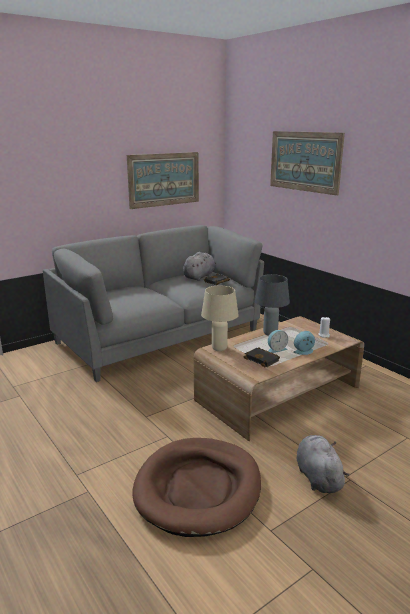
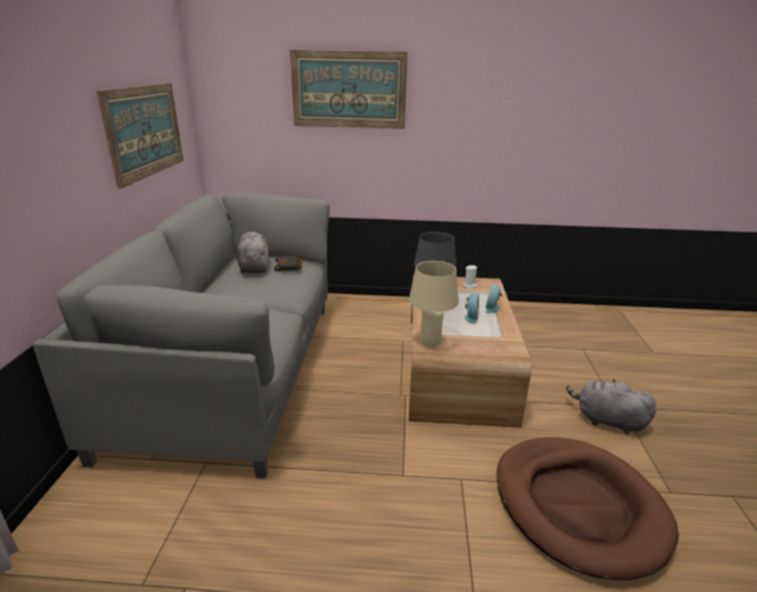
camera: 50 degrees left, 5 degrees up
(263, 359) = (485, 333): black book -> none

